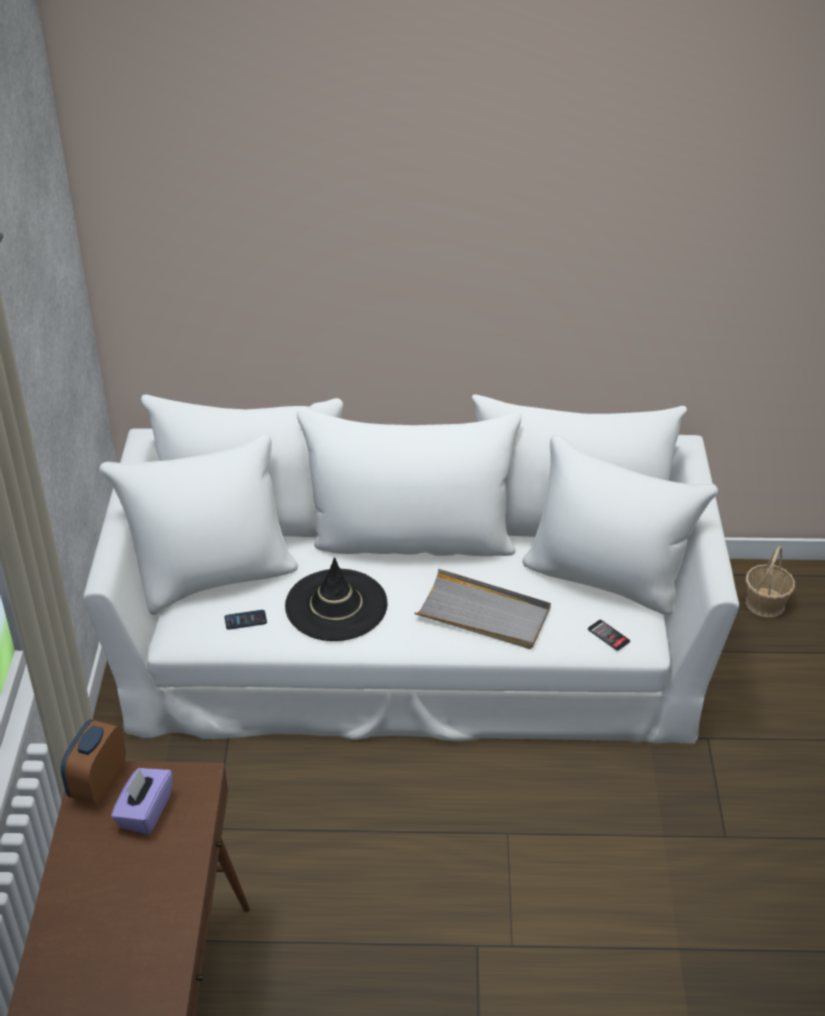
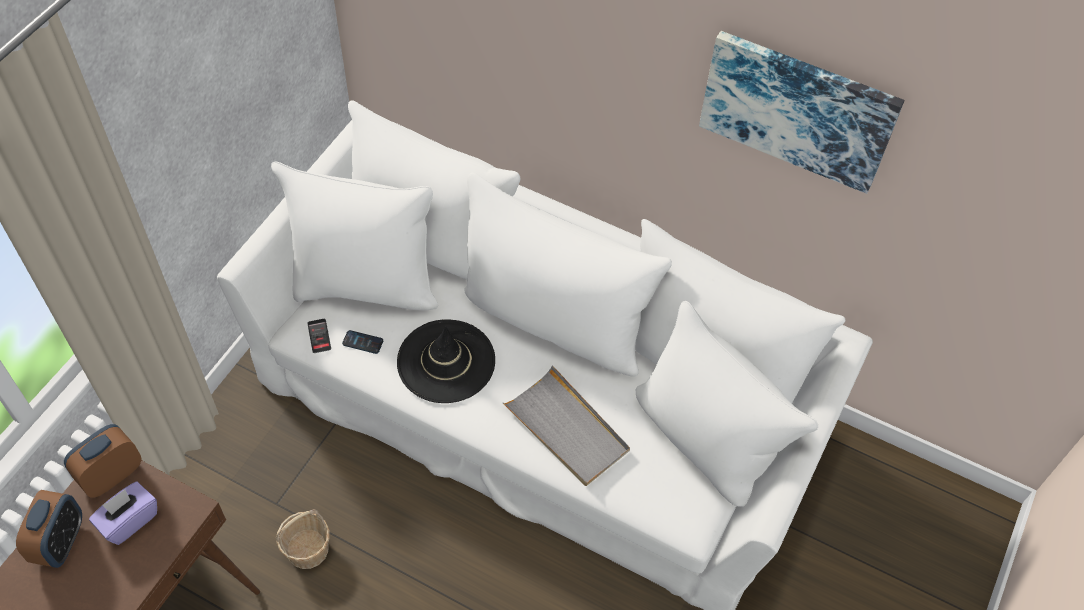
camera: 25 degrees right, 15 degrees up
(86, 858) = (60, 542): none -> alarm clock
(587, 229) = (798, 109): none -> picture
(608, 635) = (665, 505): phone -> phone (319, 336)
(765, 603) = (889, 505): basket -> basket (308, 549)

